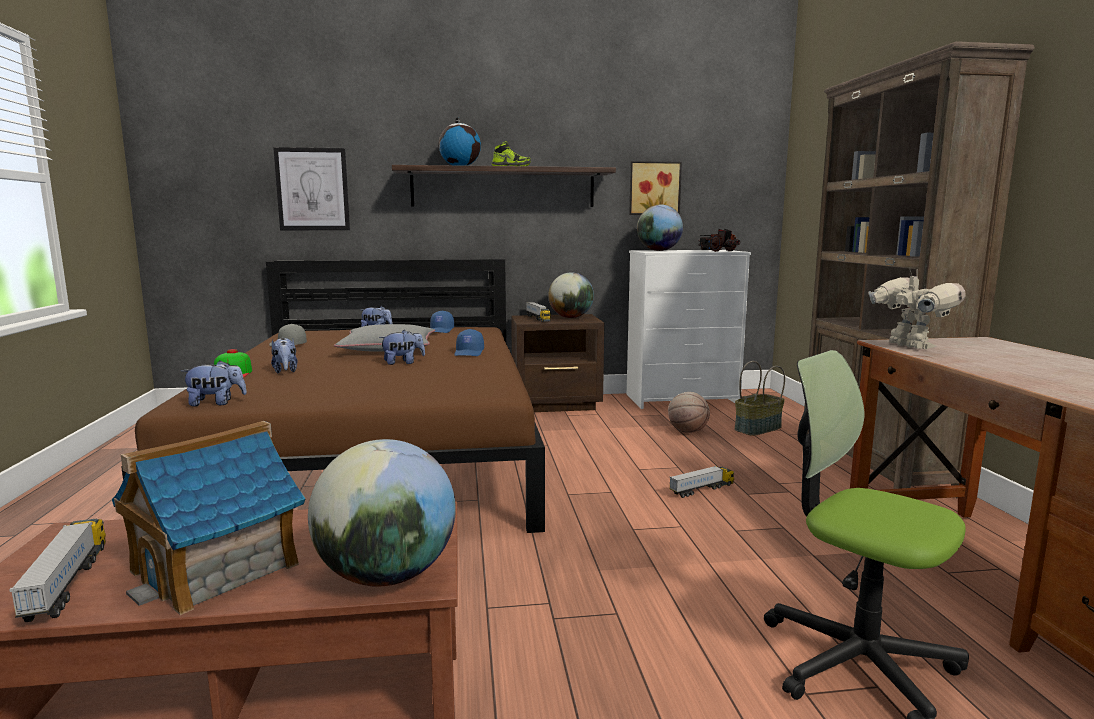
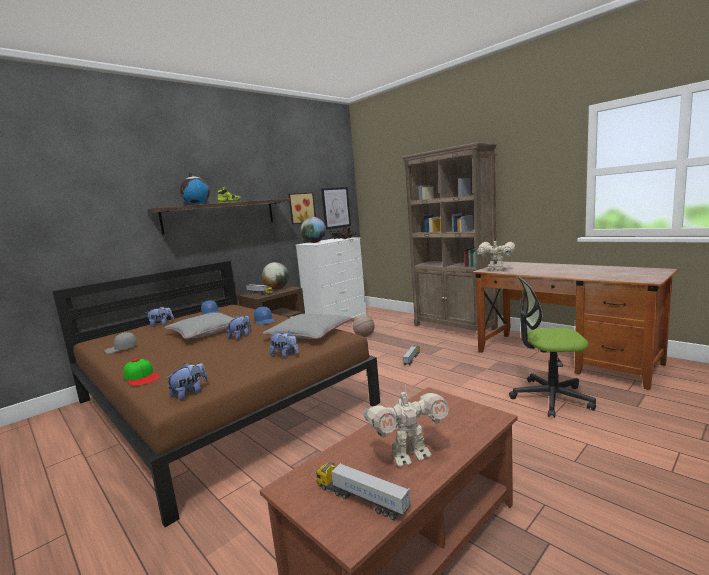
camera: 35 degrees left, 0 degrees up
(216, 567) = (409, 455): toy house -> toy robot
(285, 371) = (175, 363): plush toy -> plush toy (285, 355)
(312, 189) = (83, 230): picture -> picture (336, 207)
(387, 576) = (479, 422): globe -> none
(475, 379) = (309, 333): none -> grey pillow
(758, 429) = (391, 325): basket -> none

